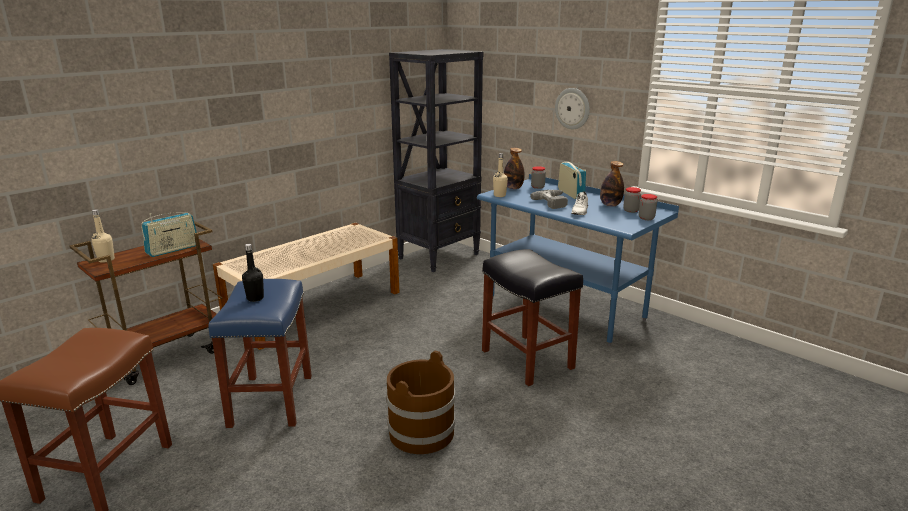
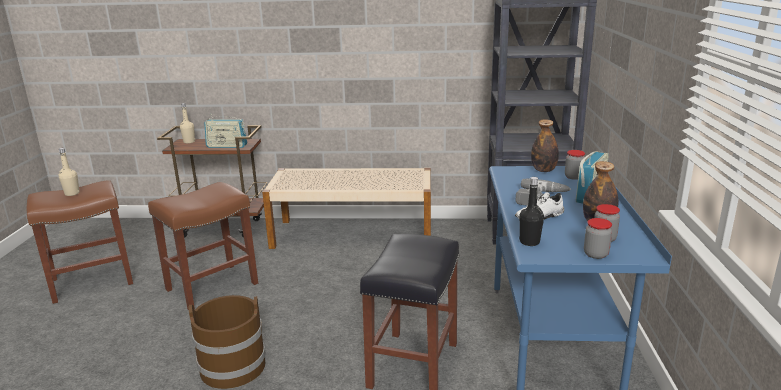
camera: 50 degrees right, 0 degrees up
(255, 298) = (195, 196): black bottle -> black bottle (529, 242)
(271, 399) = (213, 286): blue stool -> brown stool
(499, 195) = (507, 173): beige bottle -> beige bottle (72, 193)
(572, 108) = (647, 81): wall clock -> none

